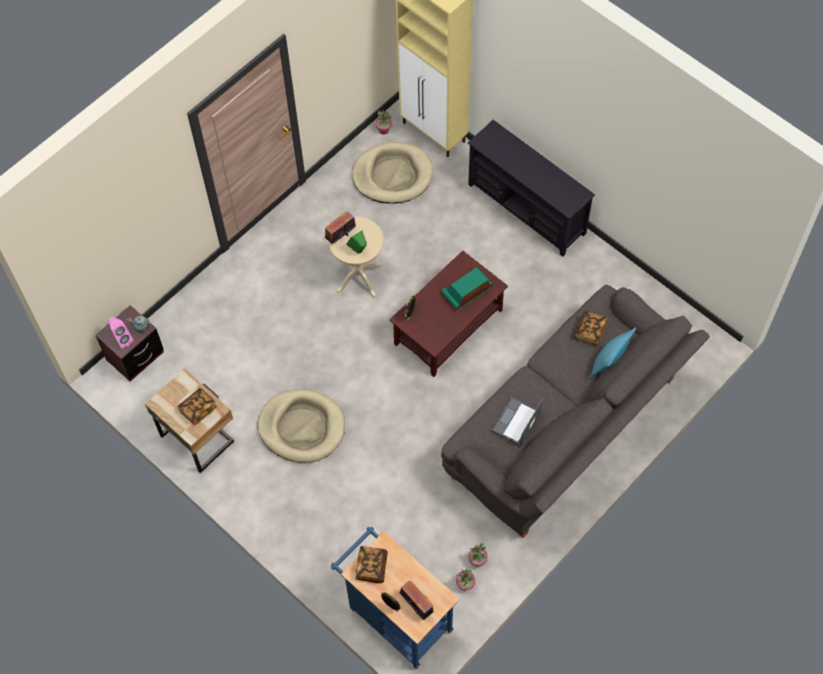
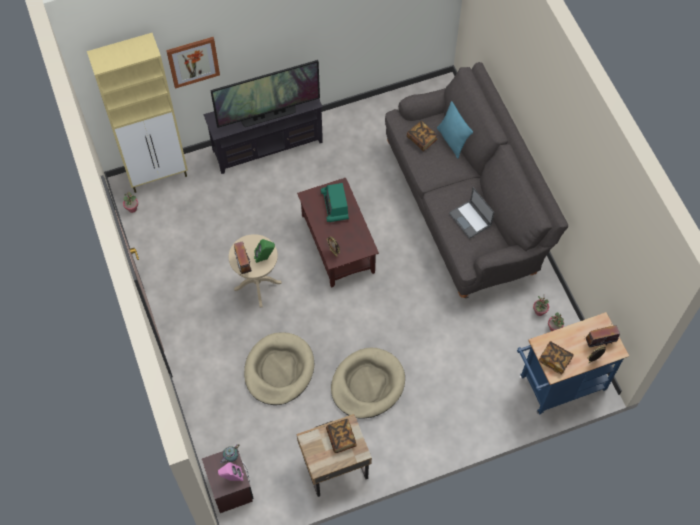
camera: 65 degrees left, 0 degrees up
(392, 175) = (178, 221): beige dog bed -> beige dog bed (279, 370)
(501, 59) = (193, 61): none -> picture
(527, 175) = (268, 115): none -> television

